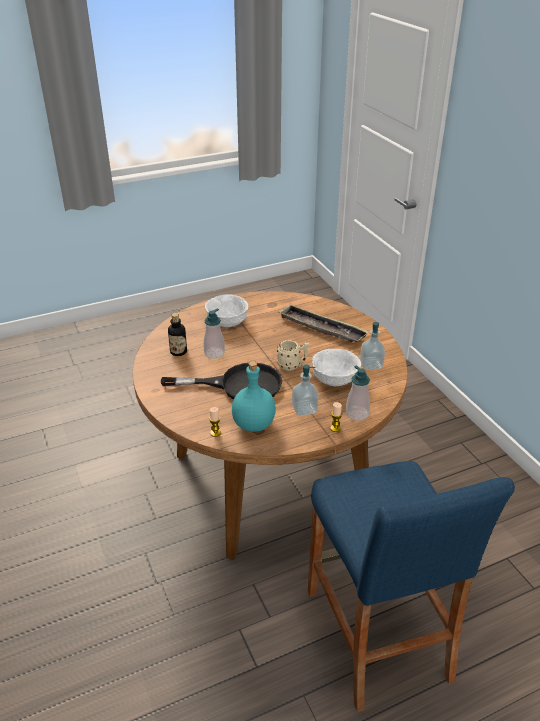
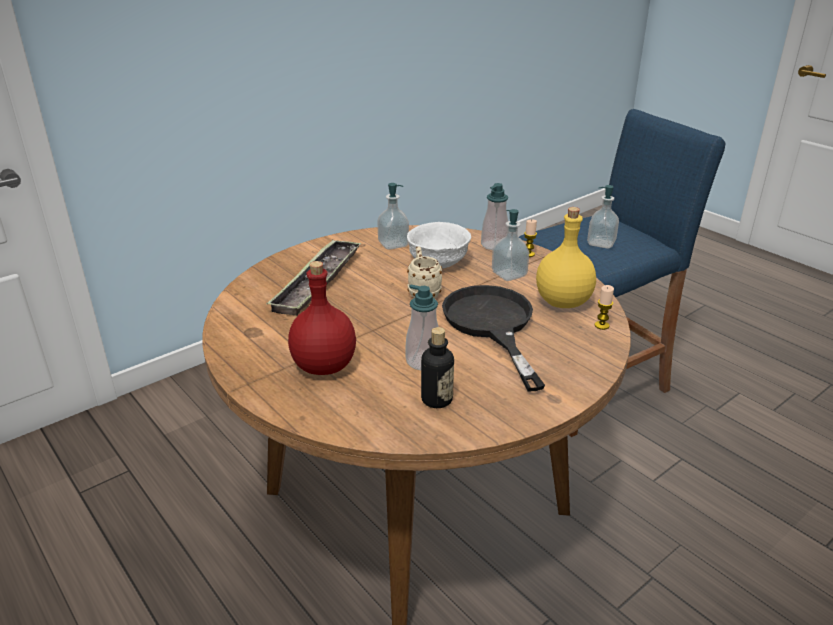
camera: 105 degrees left, 5 degrees down
(226, 322) = (323, 367): white bowl -> red bottle
(254, 424) = (561, 302): turquoise bottle -> yellow bottle
(372, 501) = (601, 243): none -> soap dispenser

